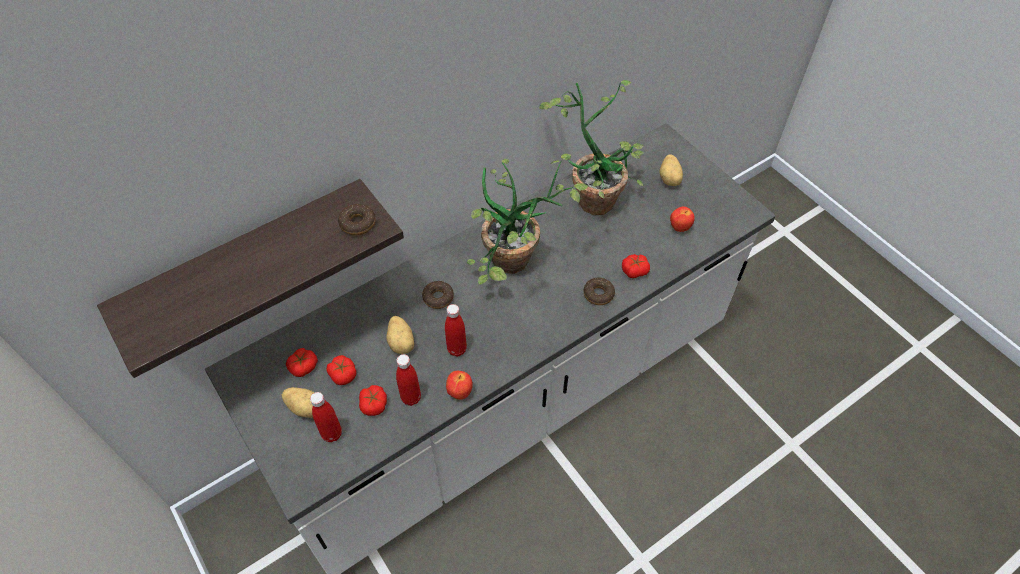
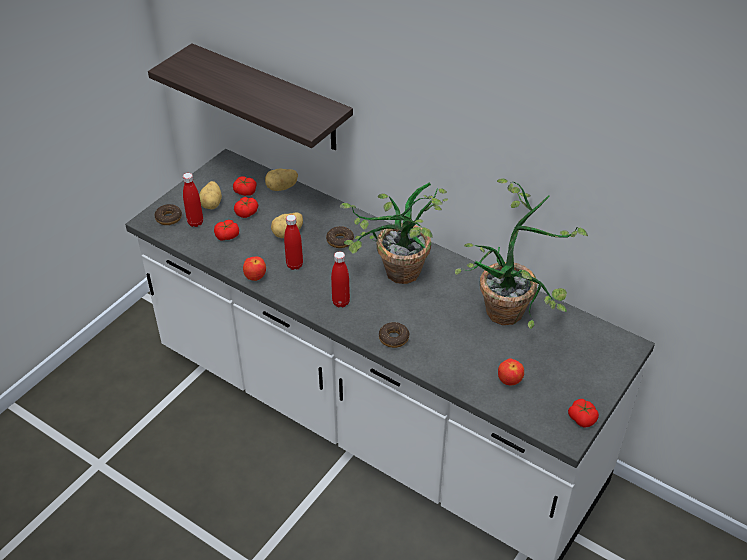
camera: 70 degrees right, 10 degrees down
(357, 223) = (307, 119): donut -> donut (168, 218)
(411, 398) = (240, 253): red bottle -> red bottle (341, 302)
(634, 270) = (435, 357): tomato -> tomato (582, 418)
(670, 178) = (572, 361): potato -> potato (282, 188)

